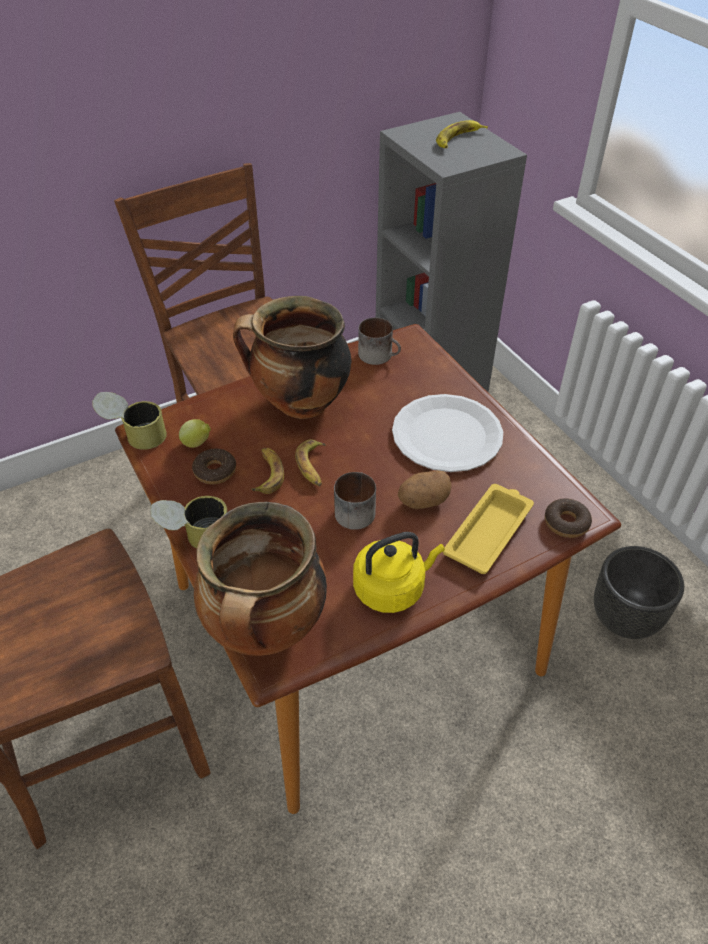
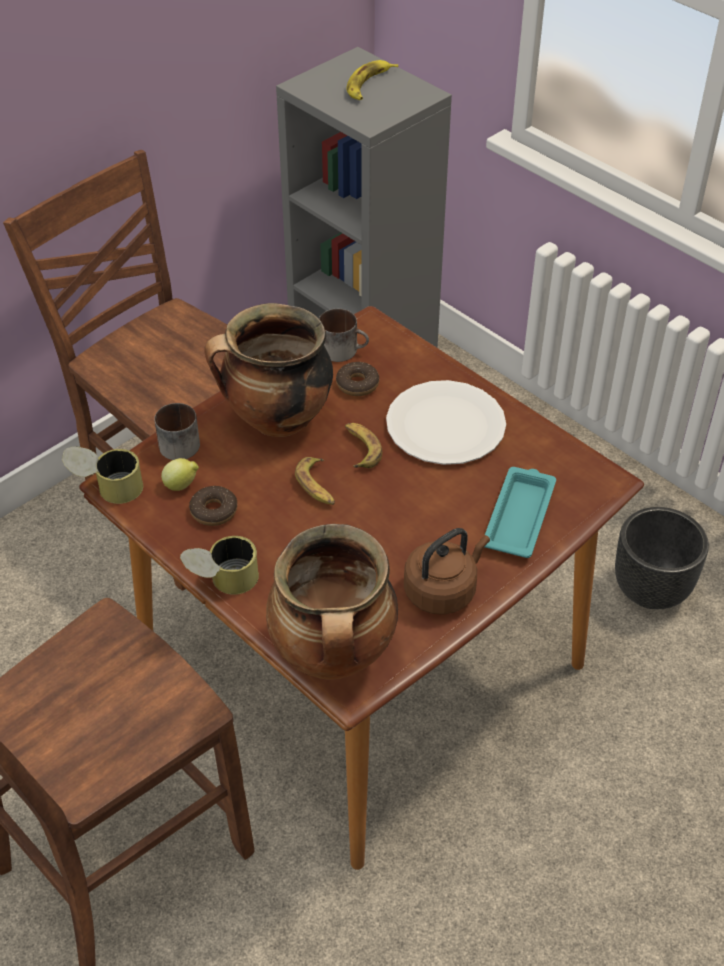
camera: 15 degrees left, 0 degrees up
(267, 474) = (271, 503): banana -> banana (360, 449)
(354, 509) = (377, 521): mug -> mug (178, 442)
(392, 588) = (443, 590): yellow kettle -> brown kettle
(423, 501) = (444, 499): potato -> none
(489, 531) = (519, 516): yellow tray -> turquoise tray
(566, 523) = (591, 492): donut -> donut (357, 384)

